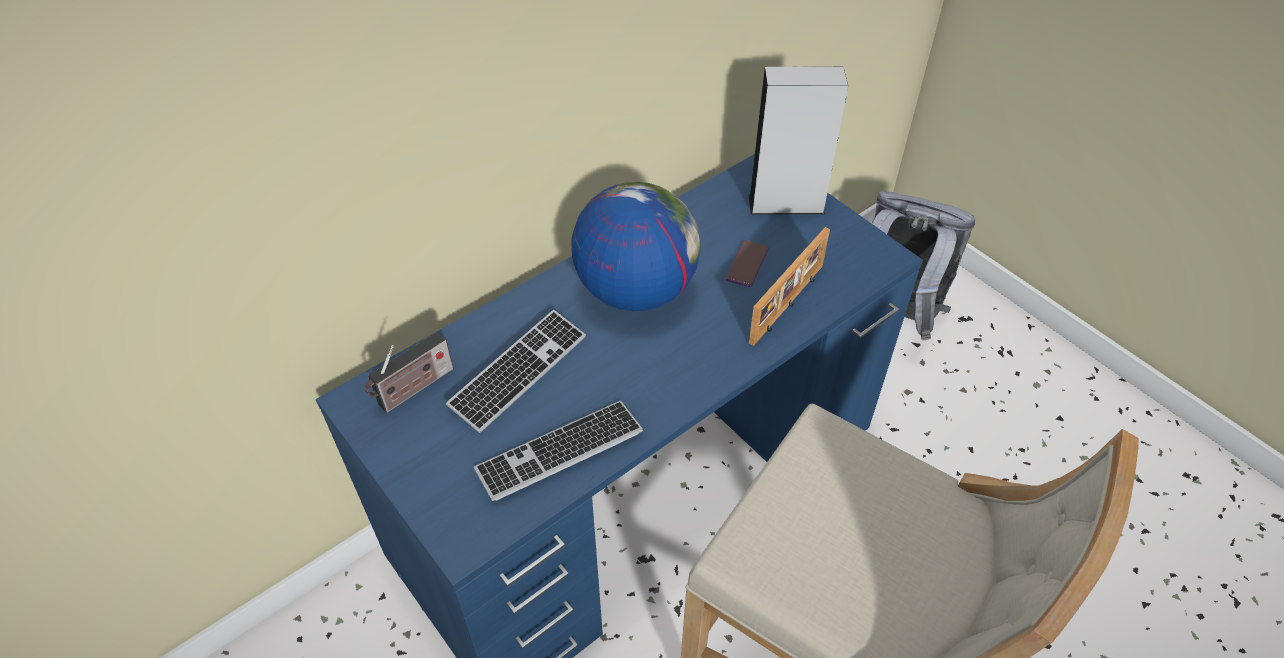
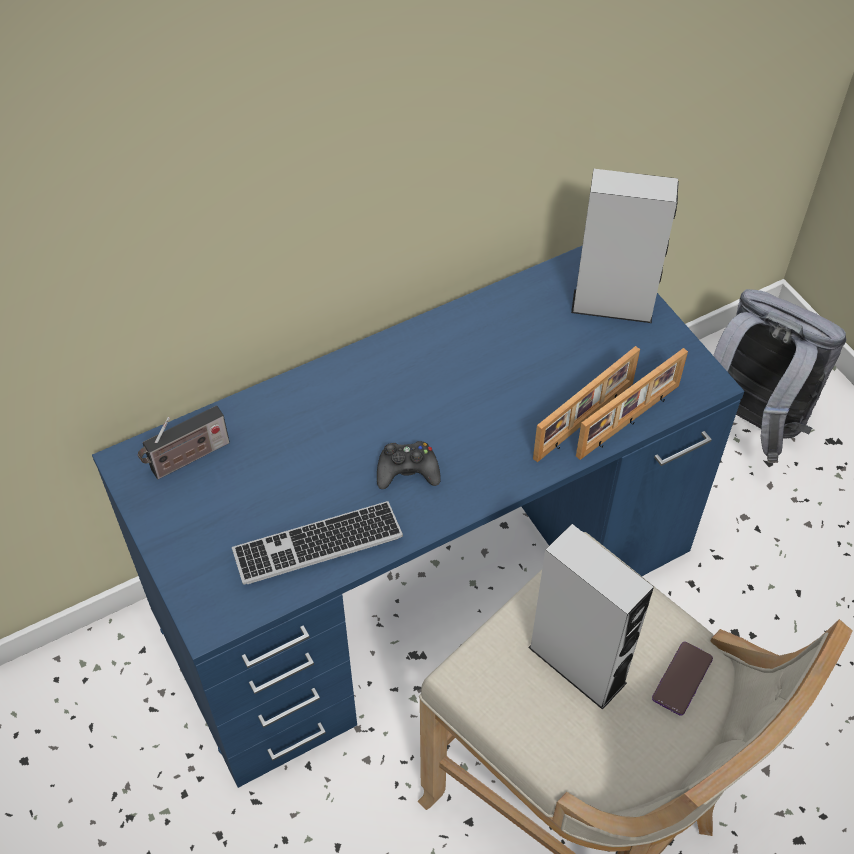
camera: 10 degrees right, 5 degrees up
(518, 372) = (293, 455): keyboard -> none
(632, 370) = (407, 471): none -> black game controller
(635, 290) = (429, 383): globe -> none
(747, 264) = (553, 370): phone -> phone (682, 678)
(829, 299) = (629, 422): none -> picture frame
(839, 529) = (577, 665): none -> grey speaker

